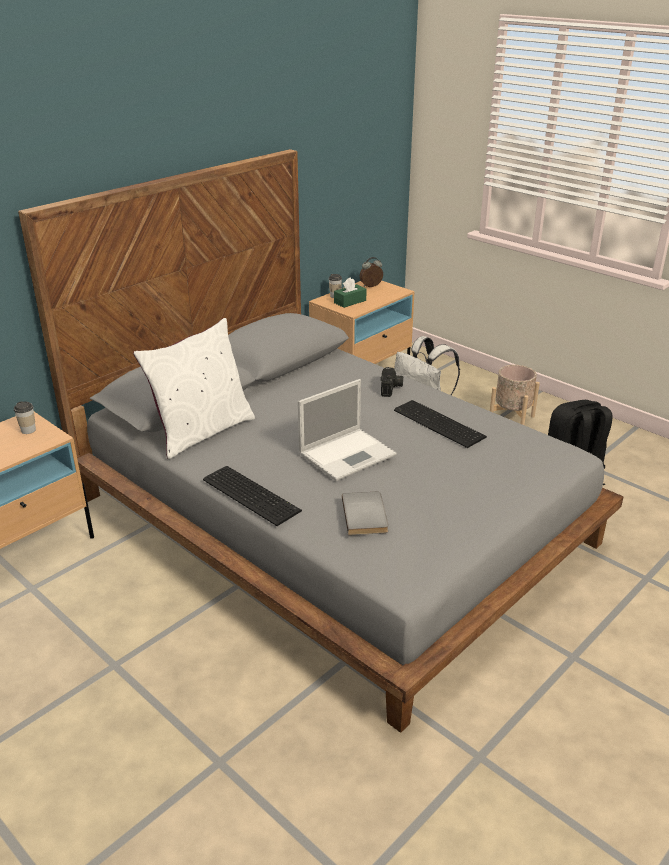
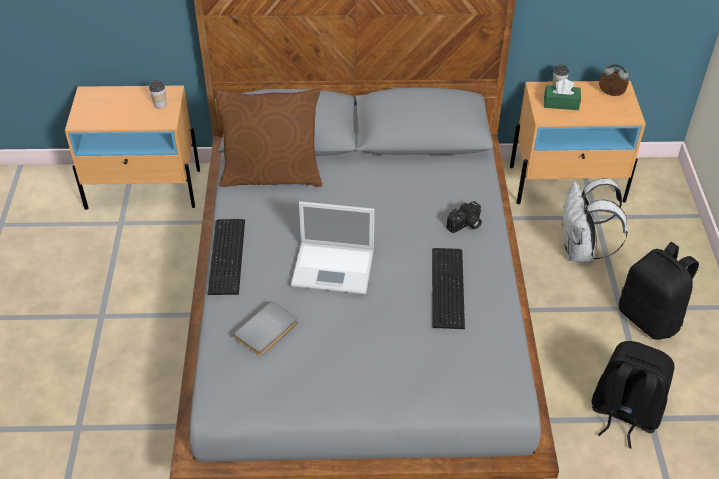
camera: 45 degrees right, 15 degrees up
(201, 431) = (271, 175): white pillow -> brown pillow
(511, 419) = (650, 318): beige planter -> black backpack

